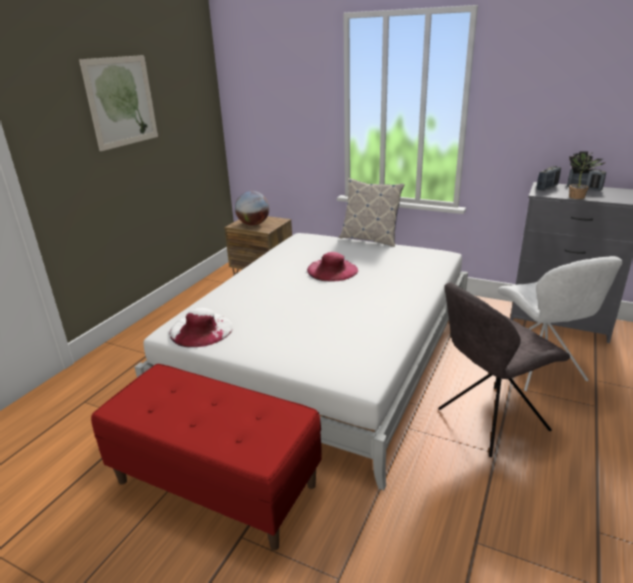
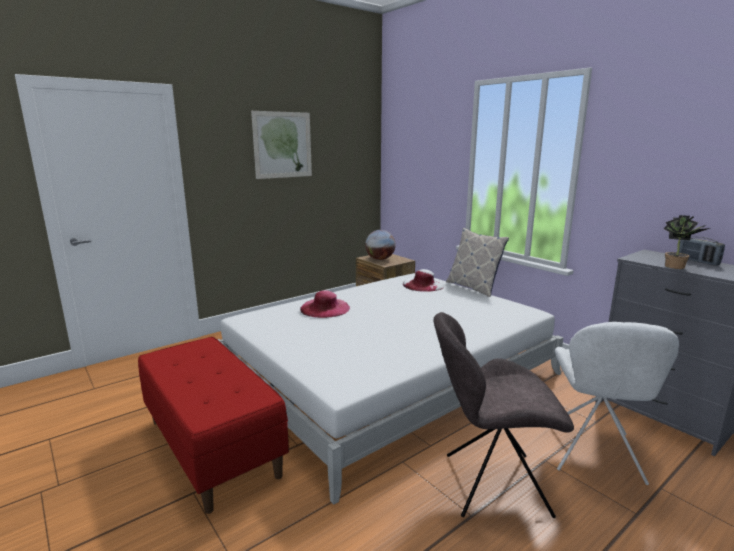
camera: 25 degrees right, 10 degrees down
(201, 329) = (263, 322): white hat -> white hat (423, 284)
(332, 270) = (411, 303): pink hat -> pink hat (325, 308)
(547, 187) = (651, 255): radio -> none

